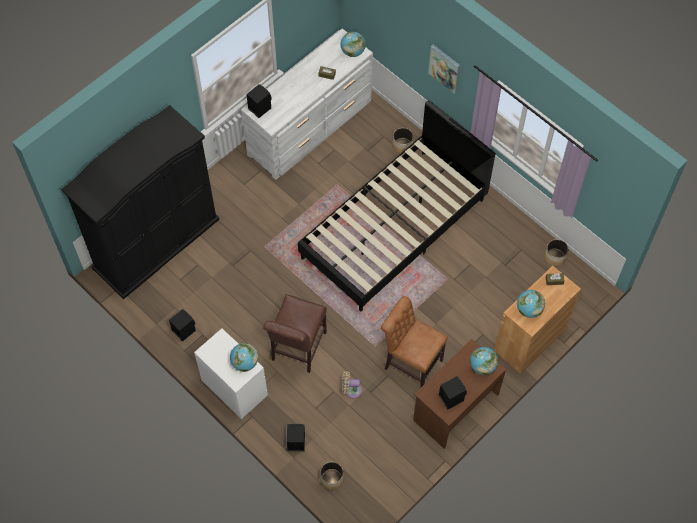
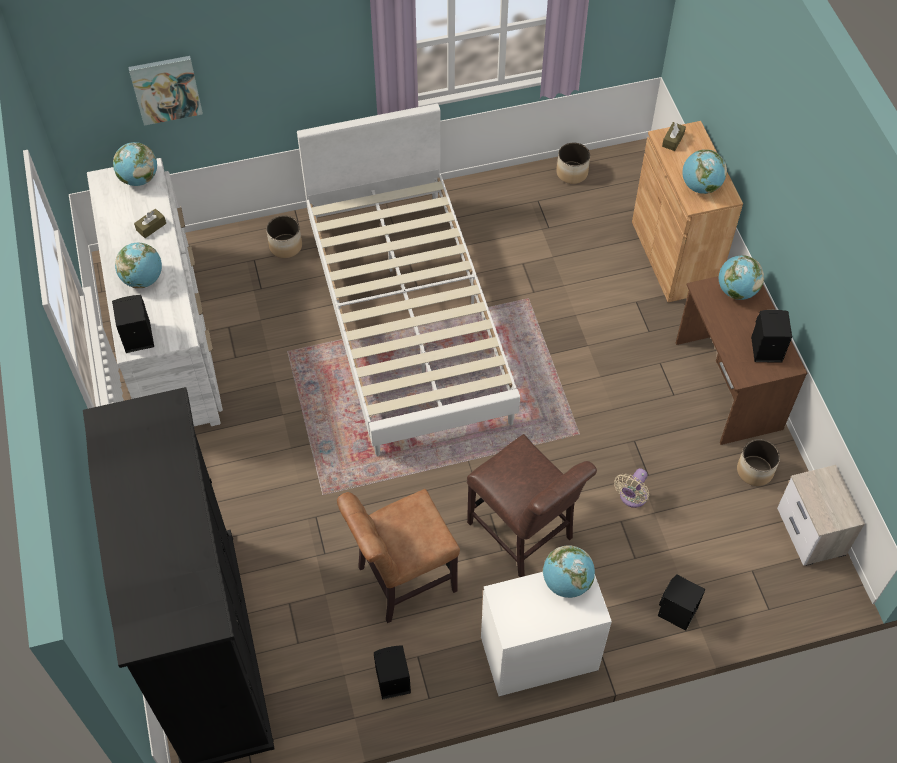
camera: 60 degrees left, 5 degrees down
(294, 90) = (143, 279): none -> globe
(331, 479) = (761, 593): planter -> planter (755, 471)
(384, 490) = (811, 533): none -> nightstand
(394, 228) = (408, 319): black bed -> white bed
(410, 363) = (630, 404): brown chair -> brown chair (402, 581)
(445, 68) = (291, 61): picture -> picture (166, 89)

